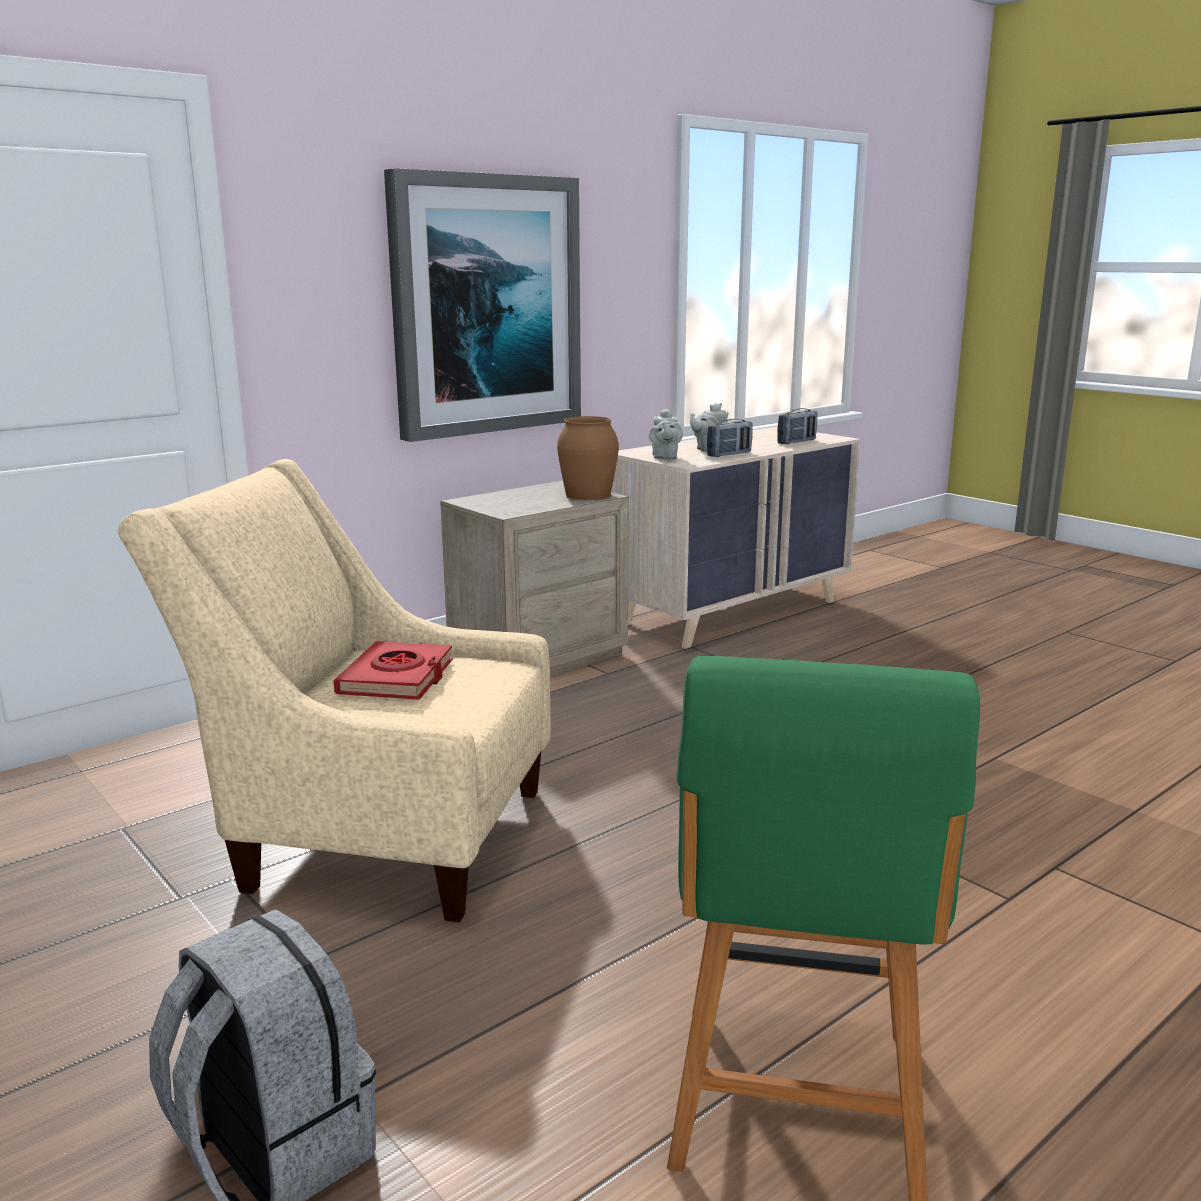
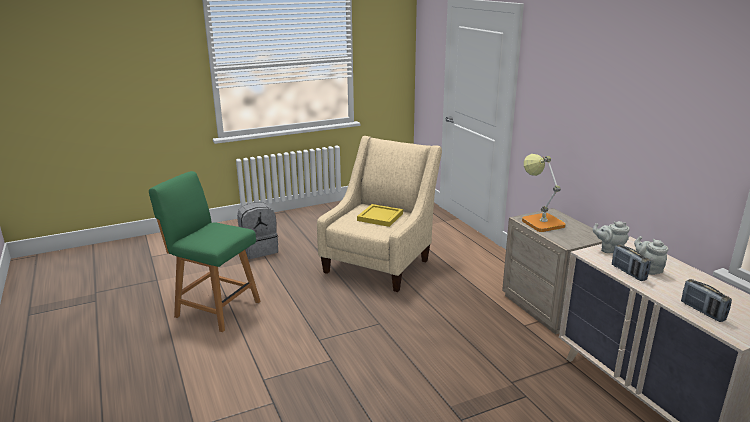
camera: 105 degrees right, 5 degrees up
(397, 678) = (380, 217): red book -> yellow tray
(486, 305) = (607, 124): picture -> none
(515, 505) = (539, 221): none -> table lamp
(588, 495) = (567, 240): brown vase -> none

